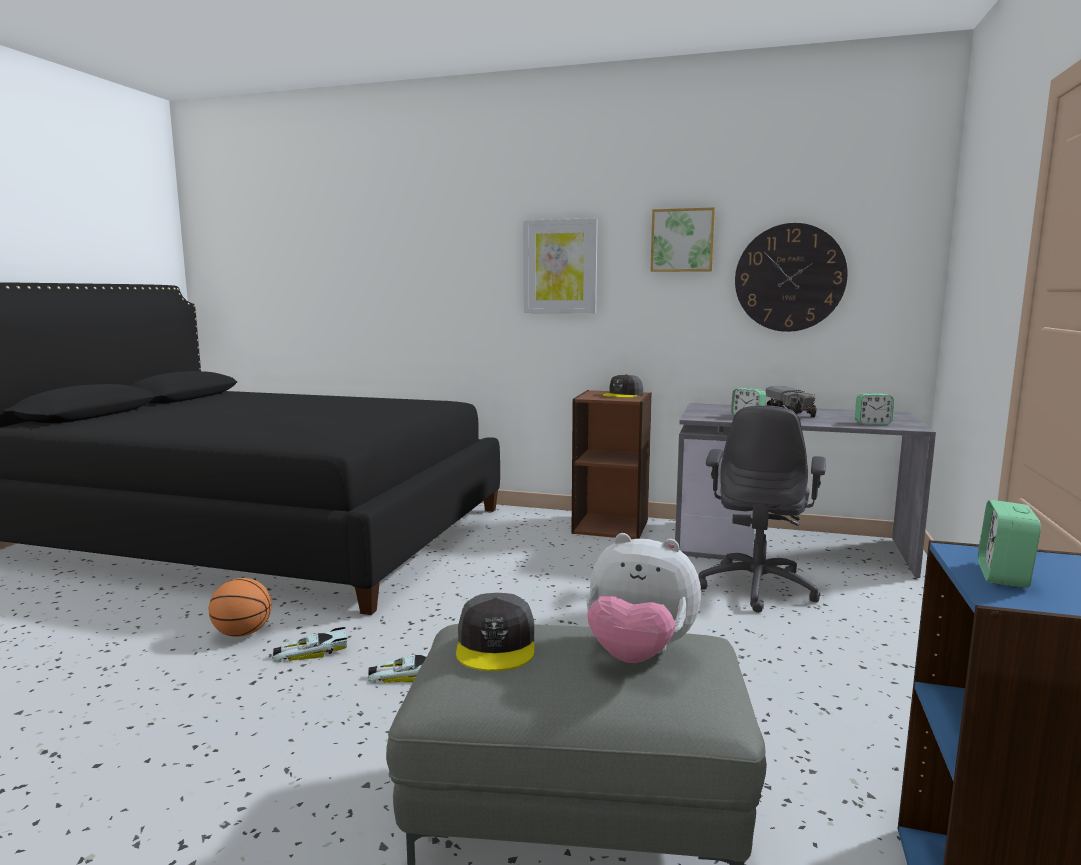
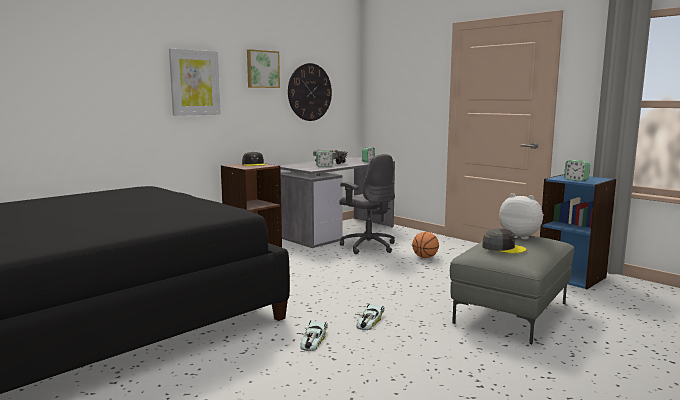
camera: 60 degrees left, 0 degrees up
(243, 634) = (258, 356): basketball -> basketball (425, 257)
(639, 654) = (521, 236): plush toy -> plush toy turned 105 degrees counterclockwise

